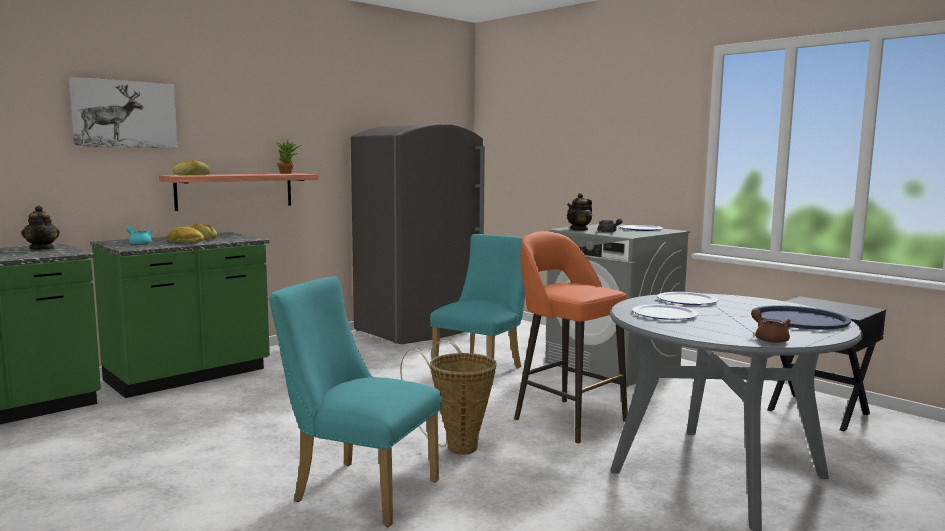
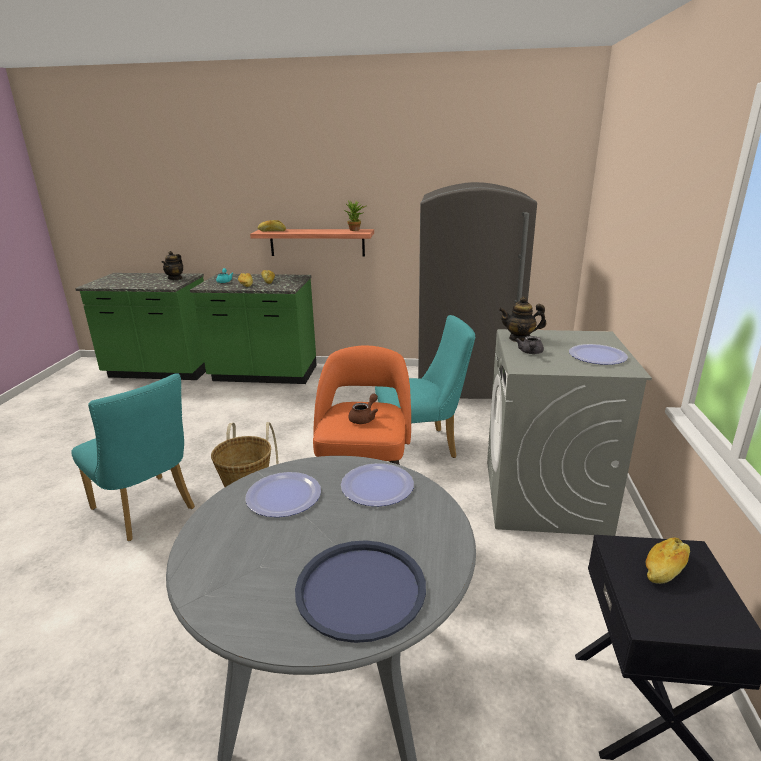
camera: 50 degrees right, 15 degrees up
(124, 114) = (234, 184): picture -> none
(357, 489) = (148, 511): turquoise chair -> turquoise chair turned 150 degrees clockwise
(769, 338) = (219, 594): brown teapot -> brown teapot (364, 418)
(814, 304) = (665, 568): none -> bread

